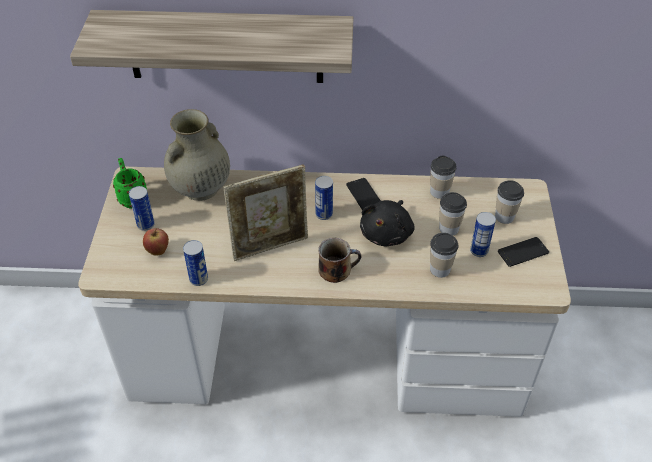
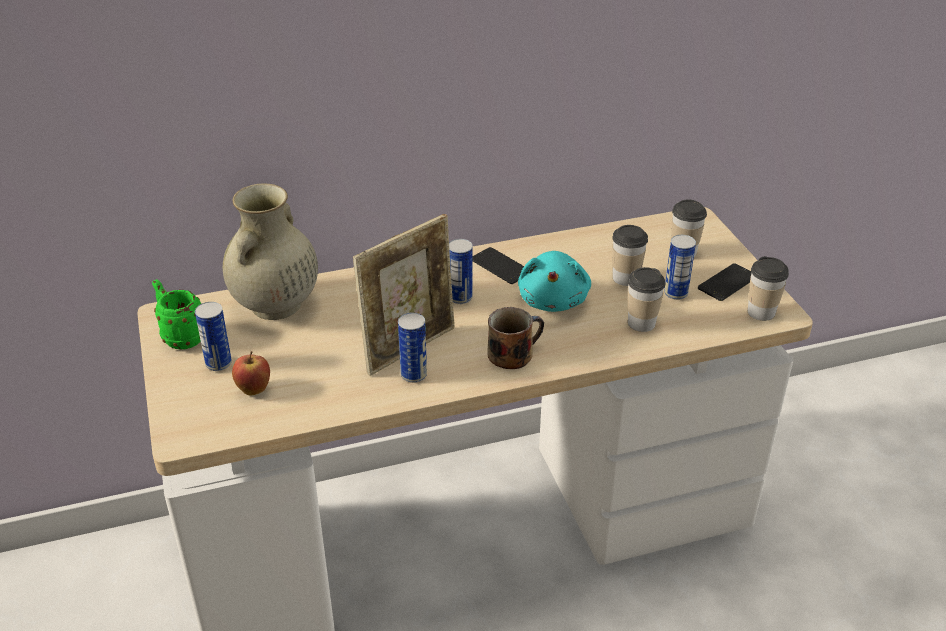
camera: 20 degrees left, 10 degrees down
(198, 279) = (331, 408): can -> can (413, 375)
(225, 46) = (291, 86): shelf -> none
(387, 233) = (553, 300): black plush toy -> turquoise plush toy
(439, 192) = (591, 243): cup -> cup (761, 312)

